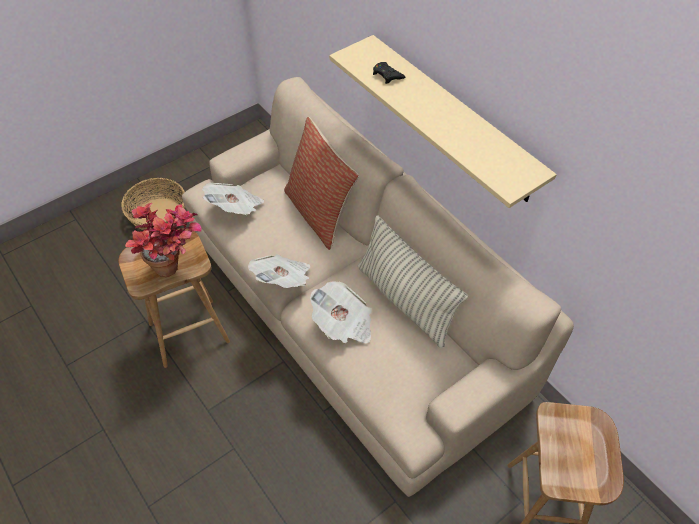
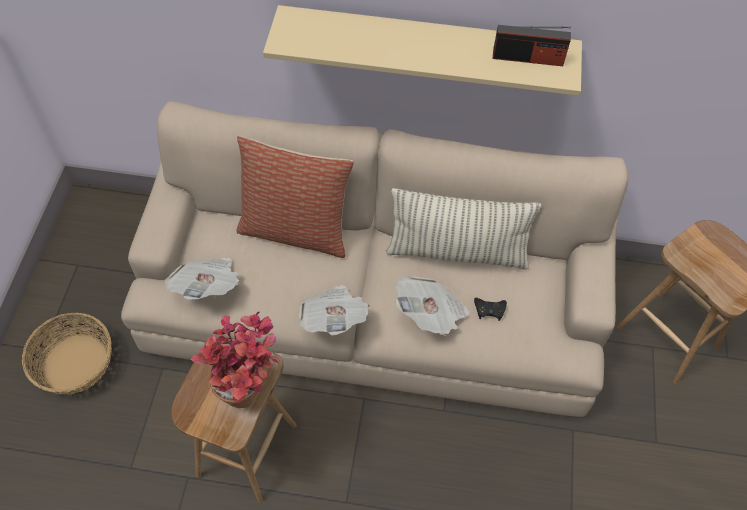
camera: 45 degrees left, 5 degrees up
(387, 75) = (344, 38): black game controller -> black game controller (489, 310)
(498, 160) = (528, 58): none -> radio

